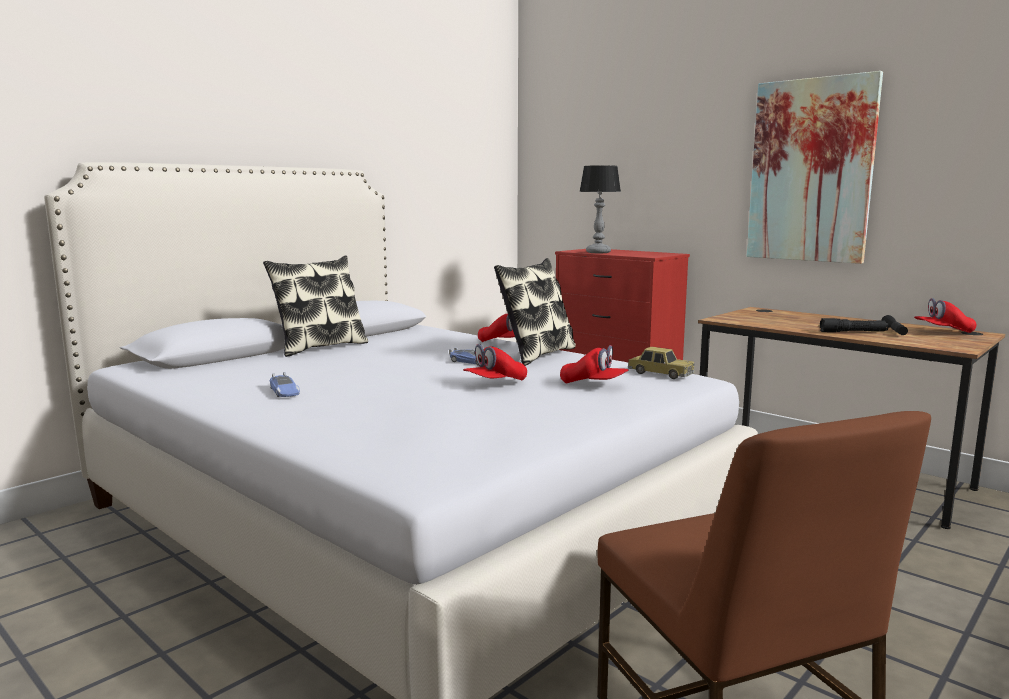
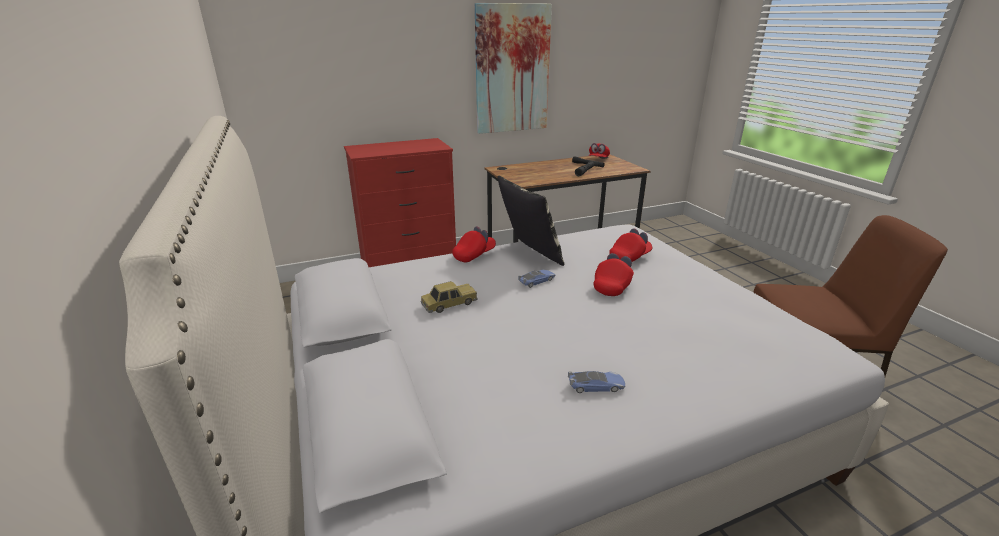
camera: 65 degrees left, 15 degrees up
(320, 347) = (401, 342): pillow -> none
(495, 383) = (613, 286): red cap -> red cap turned 135 degrees counterclockwise
(597, 252) = (387, 151): table lamp -> none
(660, 374) = (612, 234): toy car -> toy car (449, 304)

